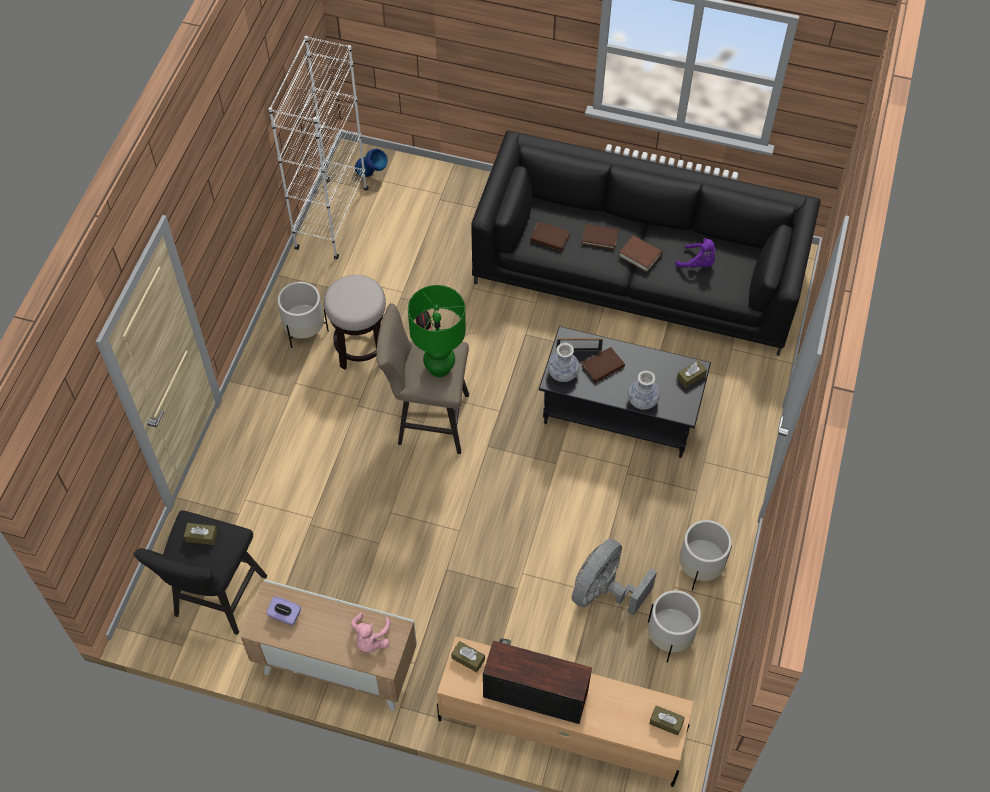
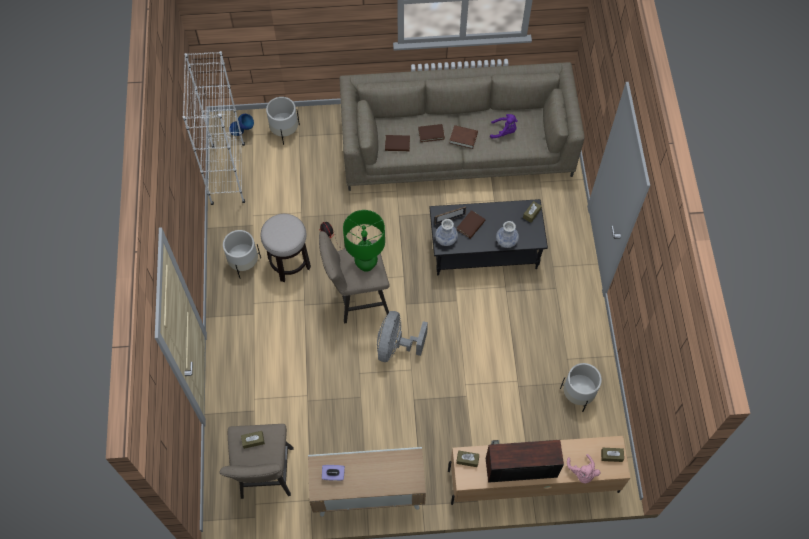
camera: 20 degrees left, 5 degrees up
(216, 601) = (265, 477): black stool -> beige stool
(371, 639) = (399, 470): pink plush toy -> pink plush toy (582, 472)
(604, 591) = (523, 378): grey fan -> grey fan (396, 346)
(638, 273) = (457, 147): black sofa -> beige sofa
(699, 568) = (578, 340): white planter -> white planter (284, 131)

